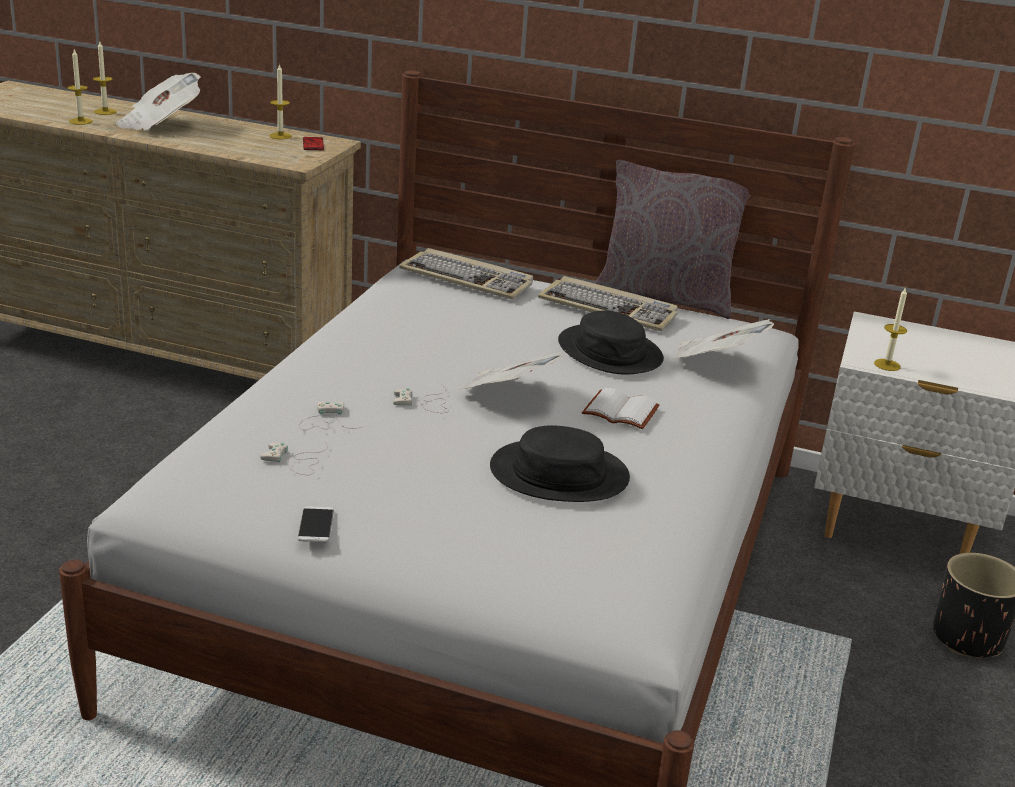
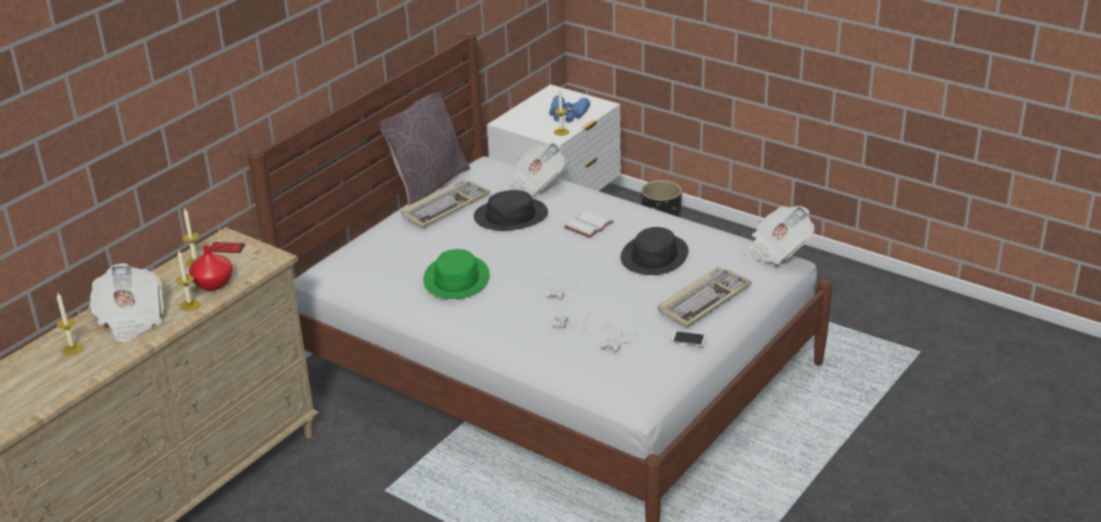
camera: 70 degrees left, 5 degrees up
(80, 121) = (99, 362): candle -> candle (190, 305)
(234, 146) = (214, 284): none -> red vase
(423, 331) = (457, 279): none -> green hat
(468, 279) = (373, 252): keyboard -> keyboard (704, 299)
(509, 395) = (558, 258): newspaper -> newspaper (777, 250)
(948, 365) = (567, 114): none -> blue binoculars

